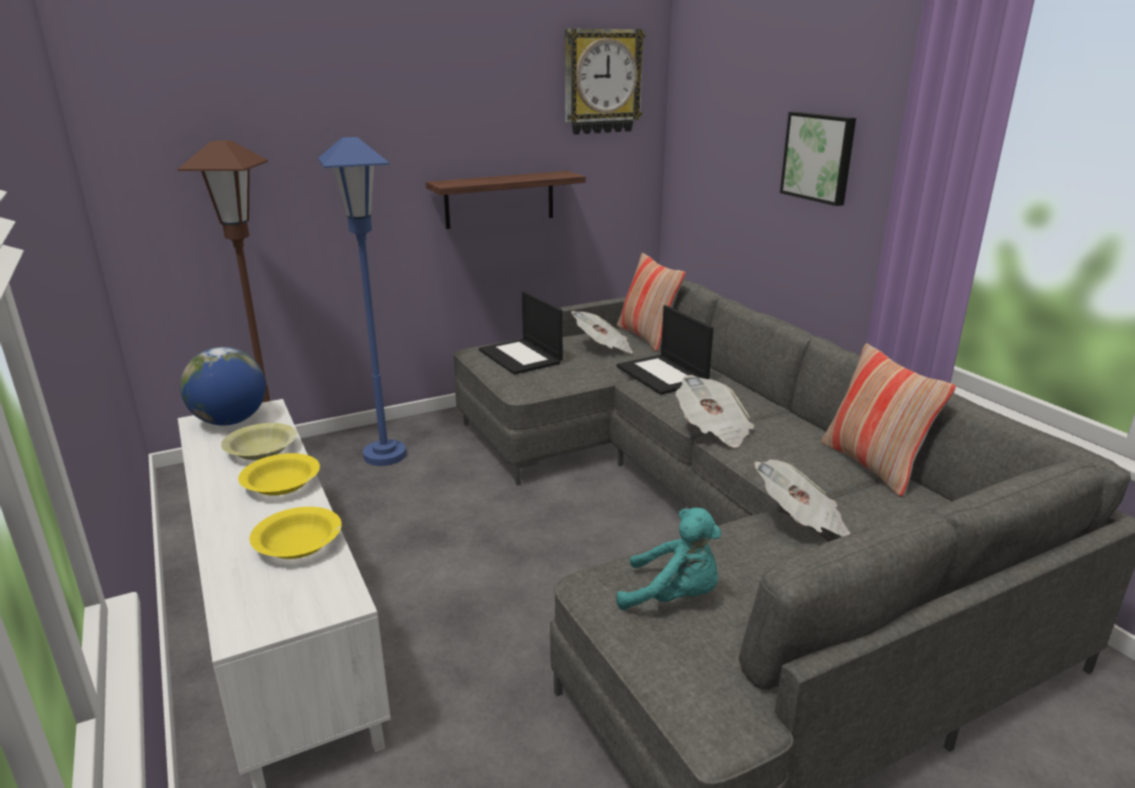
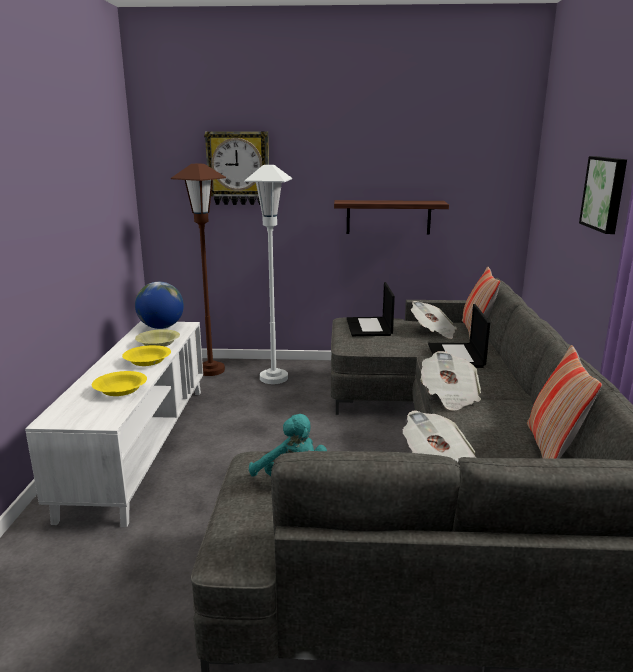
camera: 30 degrees right, 5 degrees down
(385, 455) = (274, 378): blue floor lamp -> white floor lamp
(601, 82) = (478, 136): wall clock -> wall clock (238, 168)

